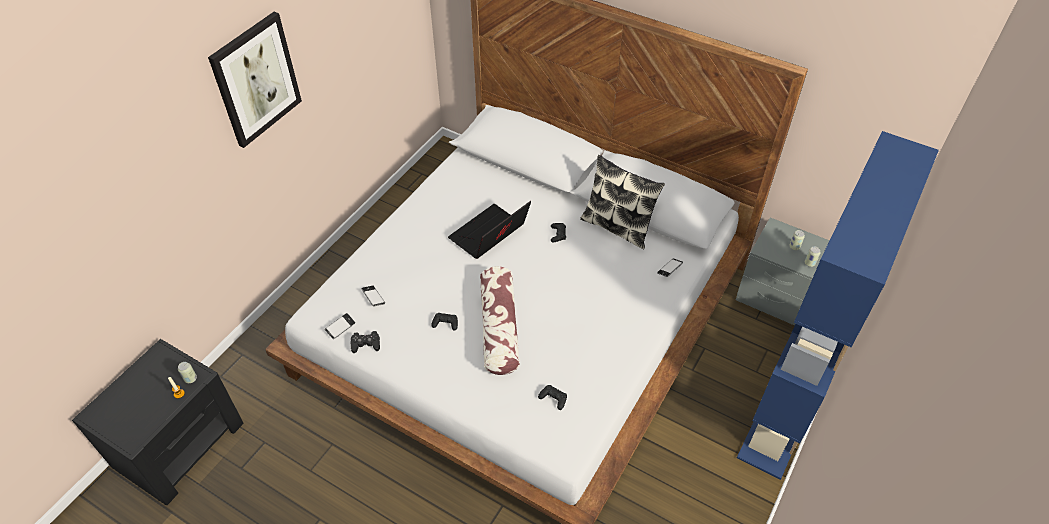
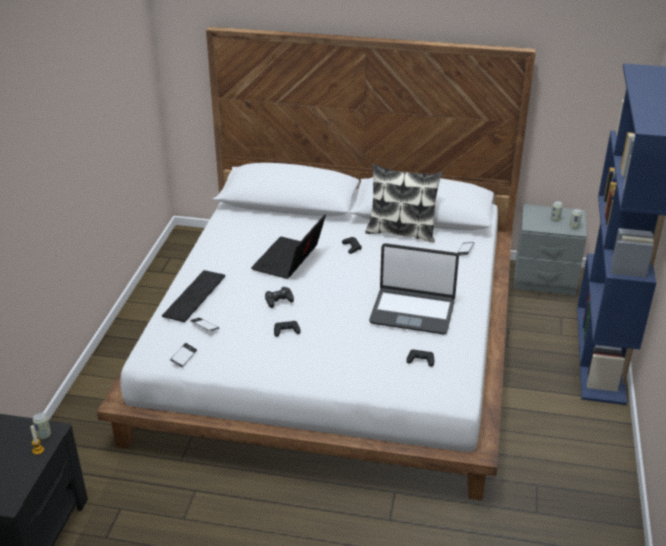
camera: 20 degrees left, 15 degrees down
(256, 79) = (51, 129): picture -> none
(366, 344) = (217, 363): black game controller -> black game controller (278, 300)
(382, 258) = (195, 296): none -> keyboard
(499, 328) = (339, 323): pillow -> none
(576, 334) = (412, 312): none -> laptop

